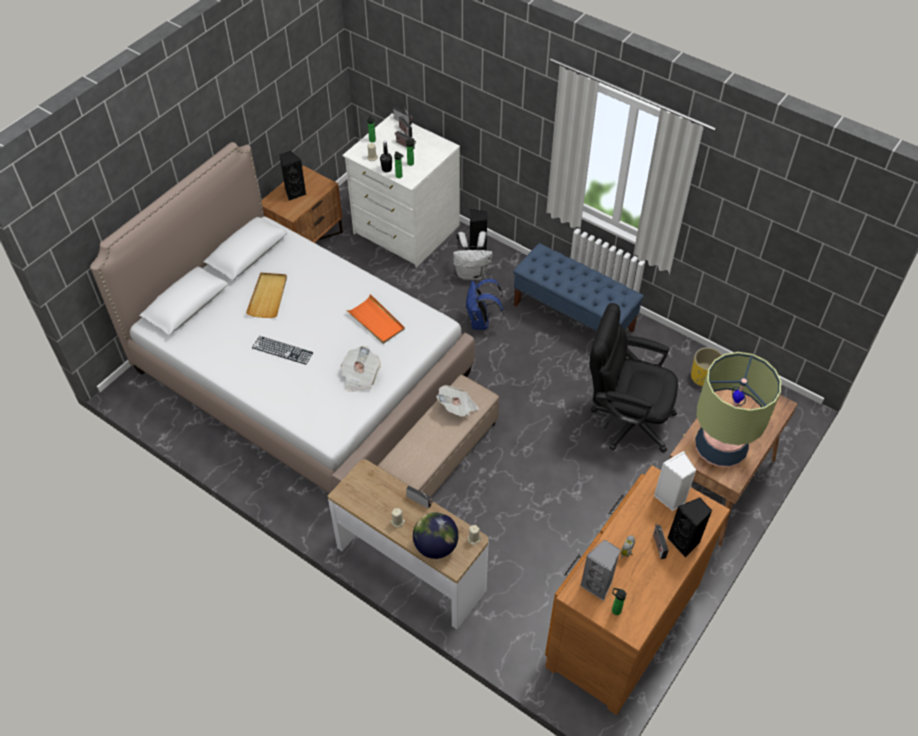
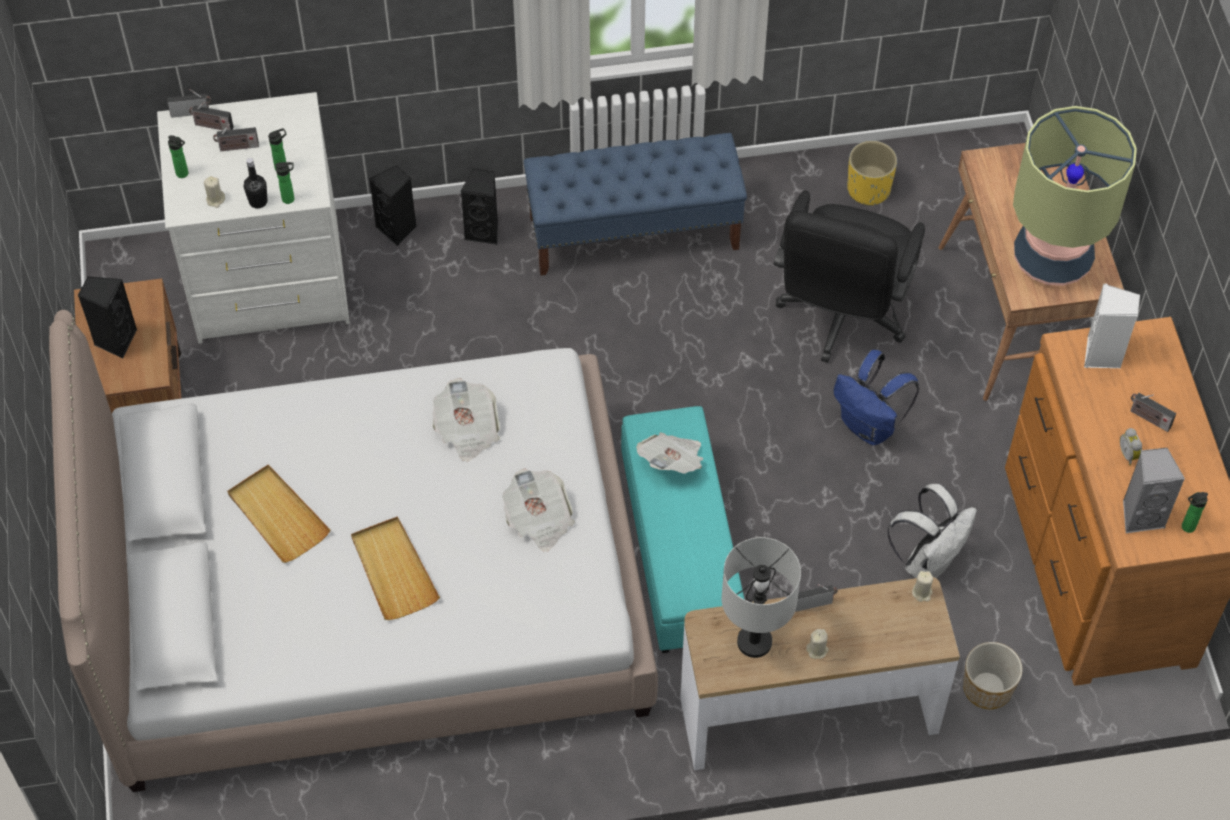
camera: 45 degrees left, 5 degrees up
(282, 350) = (393, 570): keyboard -> beige tray
(376, 321) = (467, 430): orange tray -> newspaper
(376, 495) = (754, 642): none -> grey table lamp
(436, 546) = (891, 638): globe -> none
(439, 456) = (678, 549): beige ottoman -> turquoise ottoman
(471, 273) = (434, 274): white backpack -> white backpack (928, 560)
(481, 322) = (526, 332): blue backpack -> blue backpack (870, 426)
(502, 631) = (988, 689): none -> planter
(625, 419) = (840, 318): black office chair -> black office chair turned 45 degrees counterclockwise
(685, 542) = (1169, 392): black speaker -> black speaker (484, 231)

